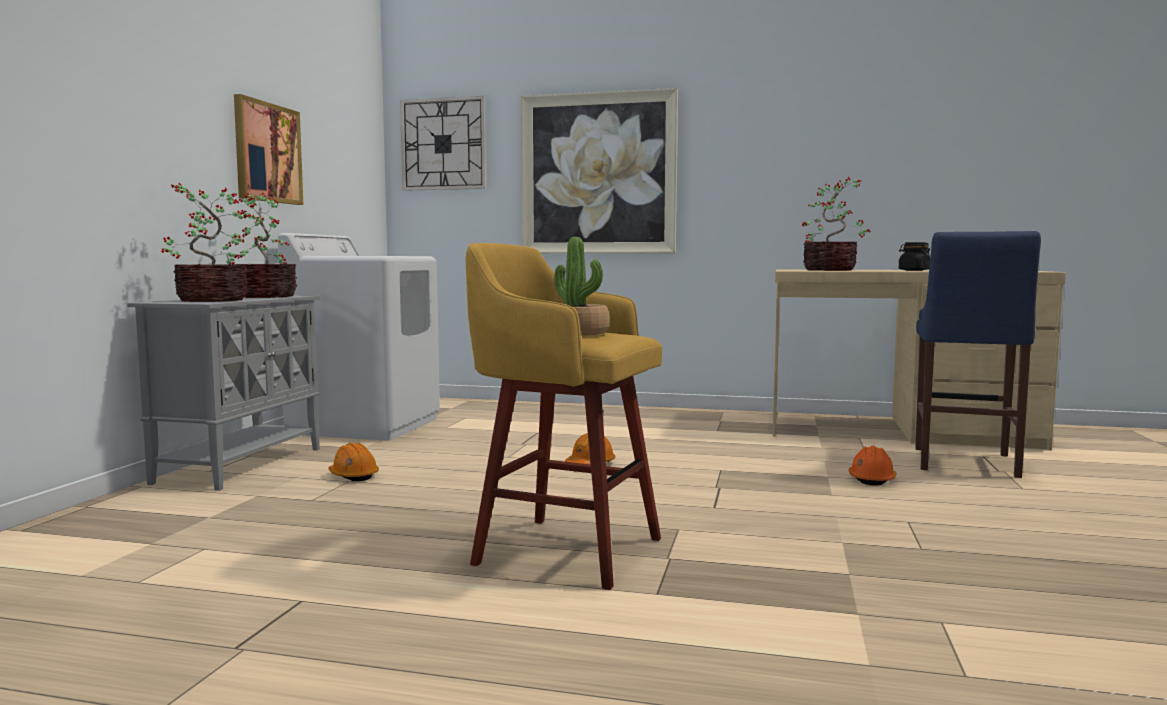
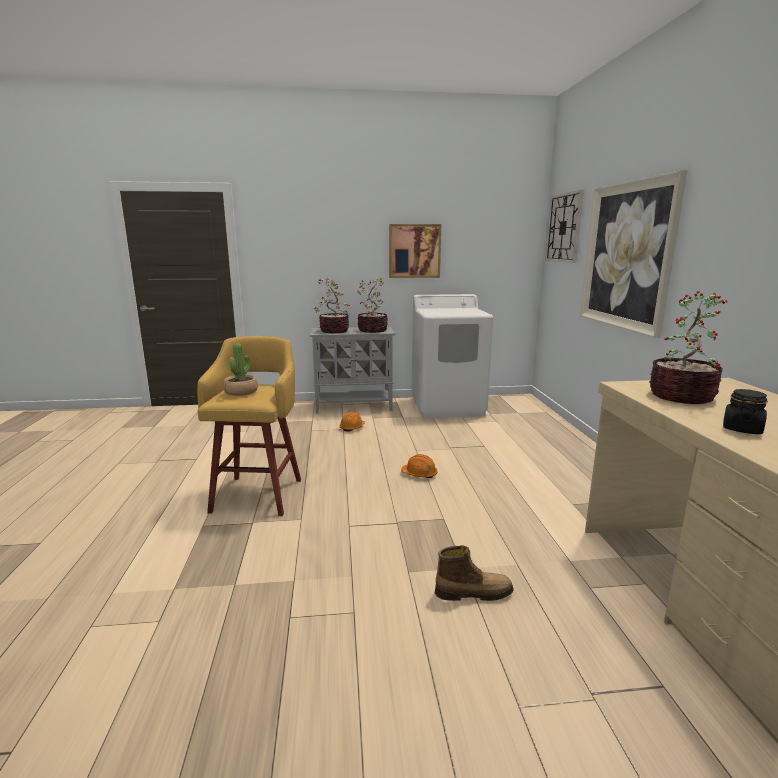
camera: 70 degrees right, 10 degrees up
(871, 479) = (473, 592): orange hard hat -> boot
(964, 463) = (600, 664): blue stool -> none

